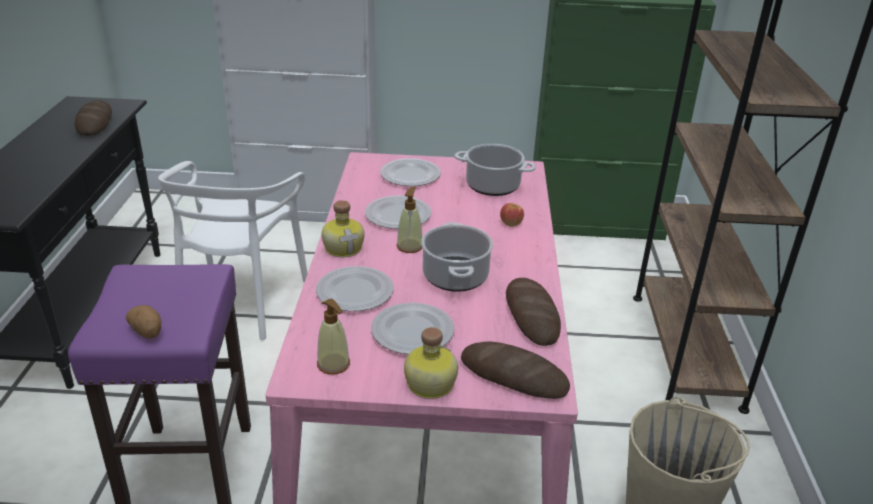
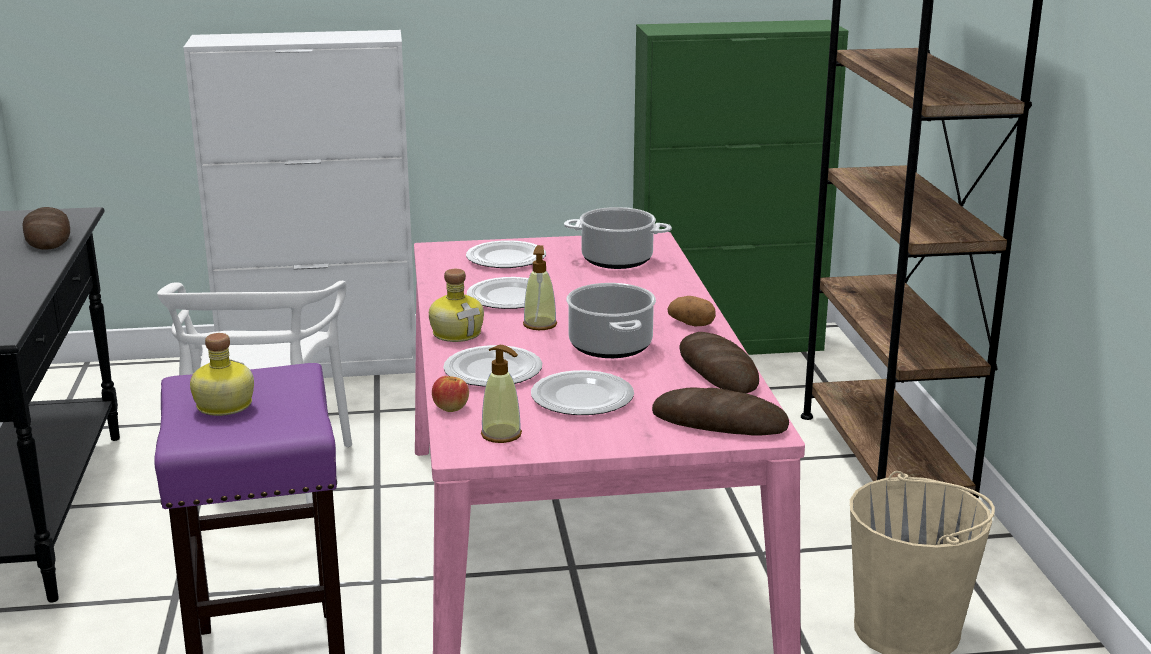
camera: 10 degrees left, 10 degrees down
(147, 332) = (250, 431): potato -> potato (692, 324)
(428, 384) = (624, 439): bottle -> bottle (222, 406)
(511, 223) = (656, 292): apple -> apple (450, 407)

